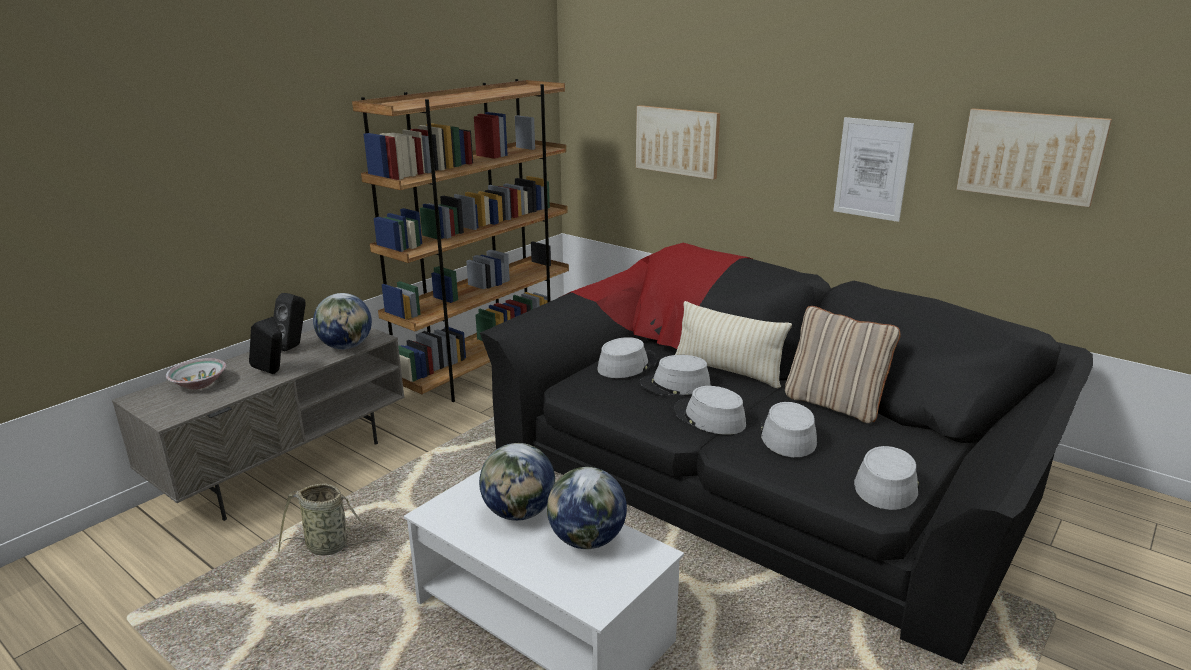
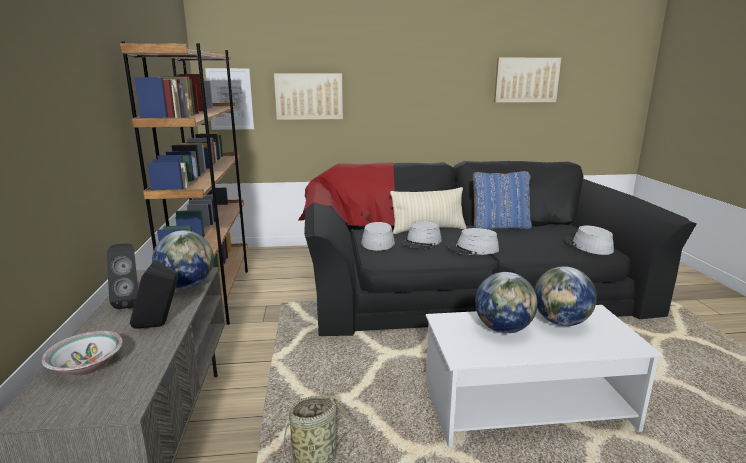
camera: 45 degrees left, 5 degrees down
(787, 435) = (517, 243): grey hat -> none
(834, 404) = (500, 227): beige pillow -> blue pillow
(872, 169) = (446, 98): picture -> picture (230, 99)

